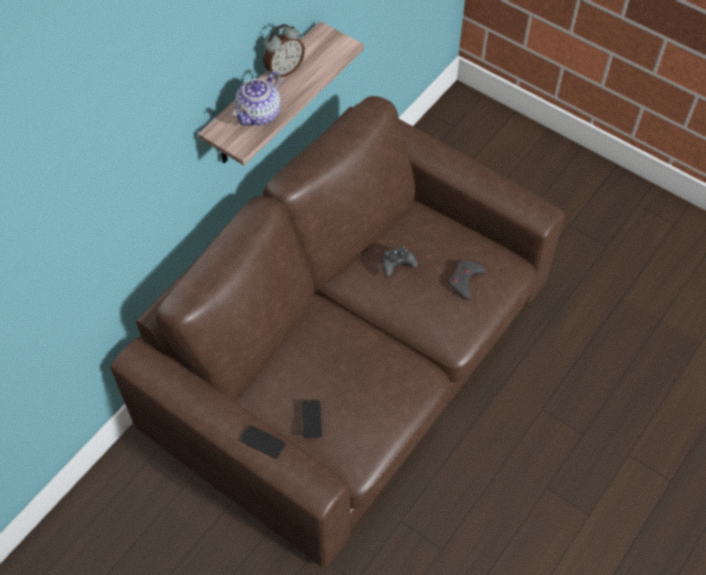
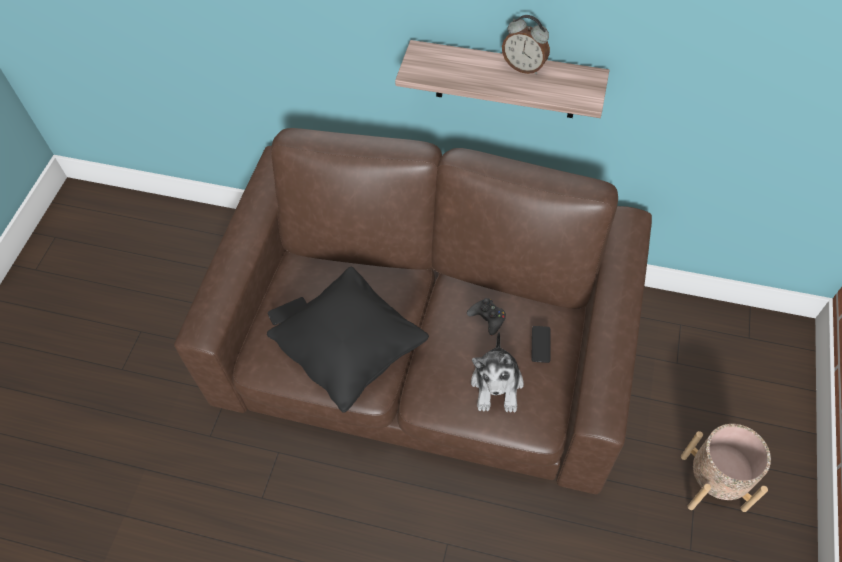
camera: 70 degrees right, 0 degrees up
(260, 114) = (457, 70): teapot -> none
(262, 442) = (229, 272): phone -> phone (541, 344)
(380, 380) = (351, 351): none -> black pillow
(465, 281) = (497, 385): grey game controller -> plush toy
(561, 207) = (713, 482): none -> beige planter

